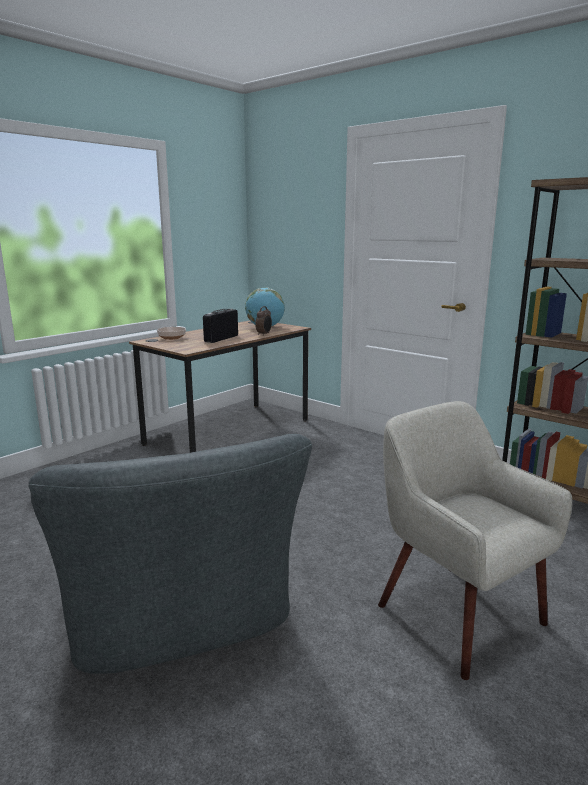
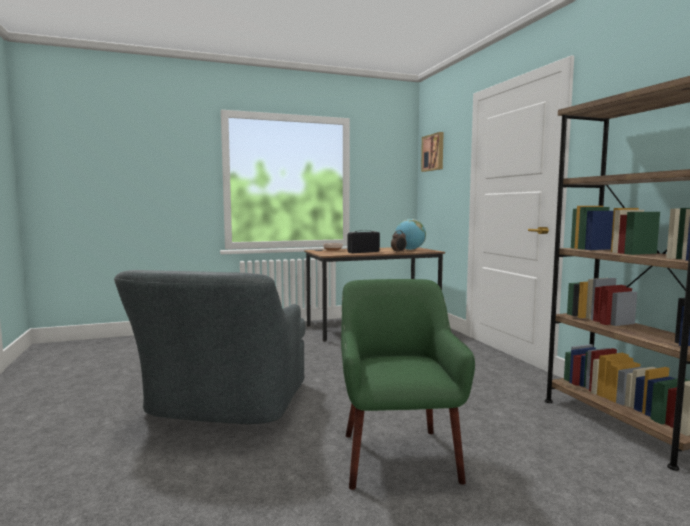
camera: 30 degrees right, 10 degrees down
(277, 197) = (433, 152): none -> picture
(457, 613) = (397, 456): beige armchair -> green armchair

